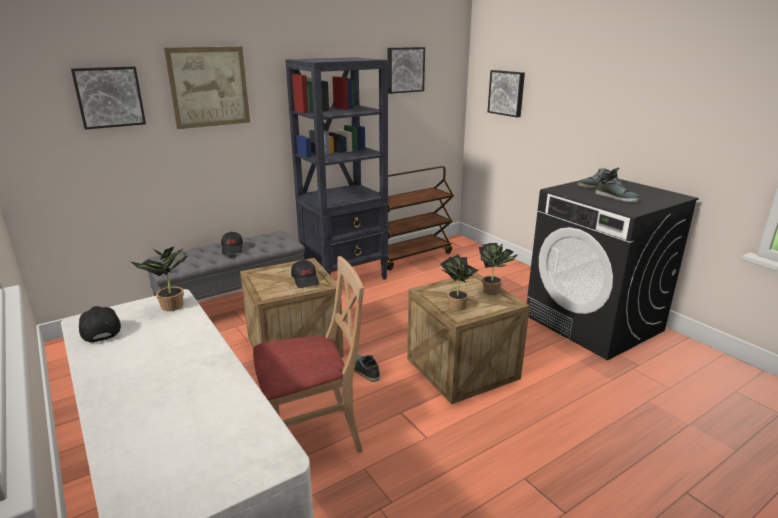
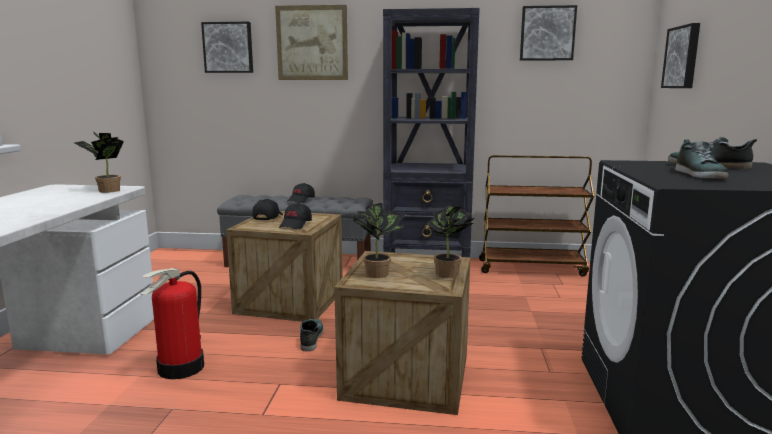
camera: 40 degrees right, 10 degrees down
(100, 331) = (45, 191): black cap -> black cap (267, 217)
(312, 439) = (181, 368): beige chair -> fire extinguisher

